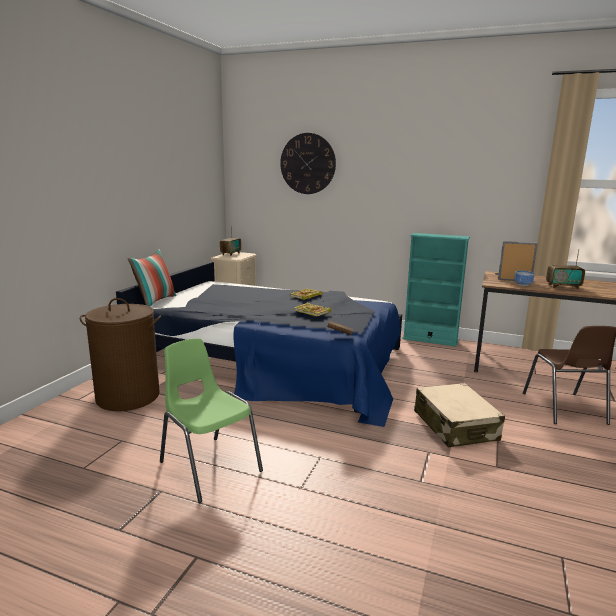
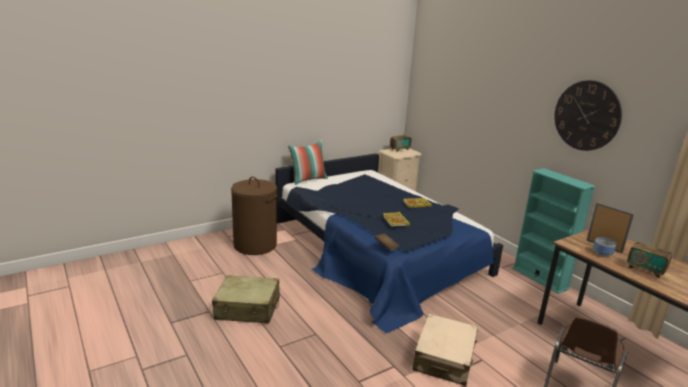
camera: 35 degrees right, 5 degrees up
(209, 466) = (248, 308): green chair -> beige suitcase
(307, 163) = (468, 81): wall clock -> wall clock (586, 115)

